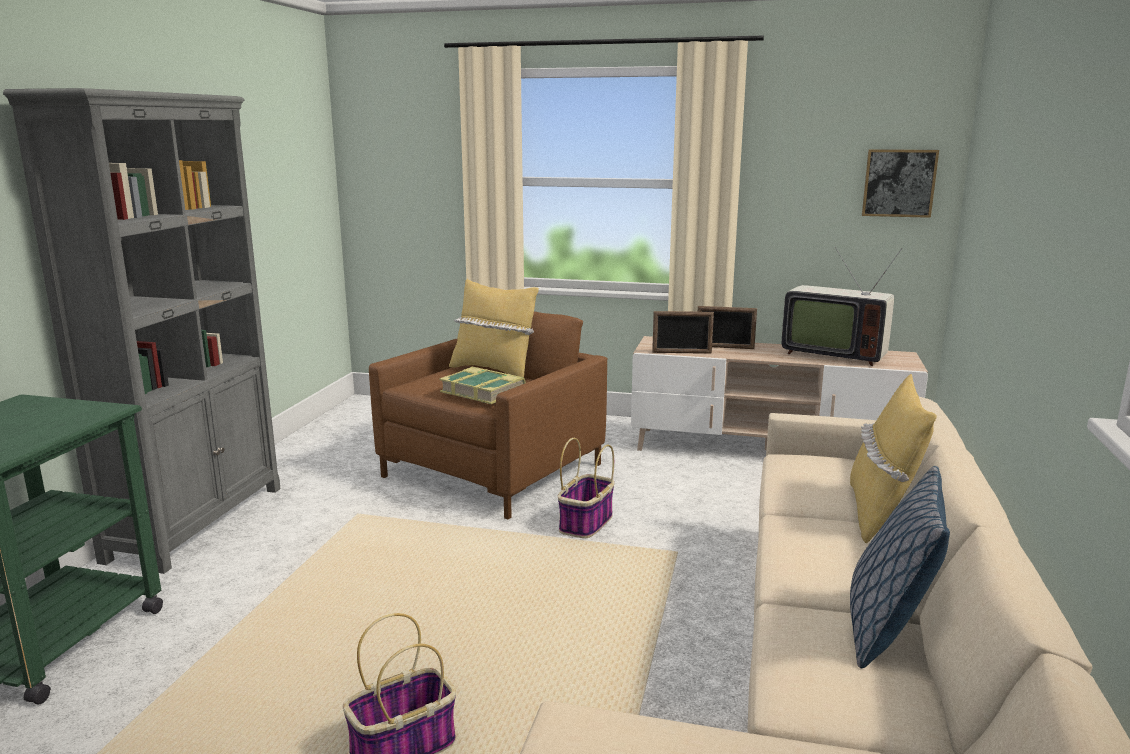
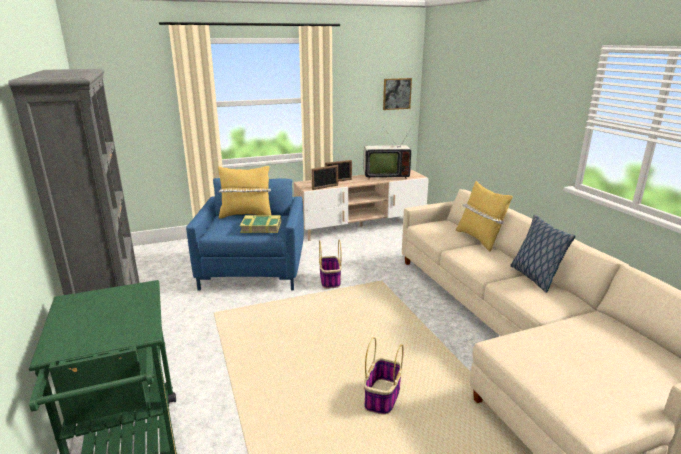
camera: 35 degrees left, 5 degrees up
(493, 470) = (253, 269): brown armchair -> blue armchair

